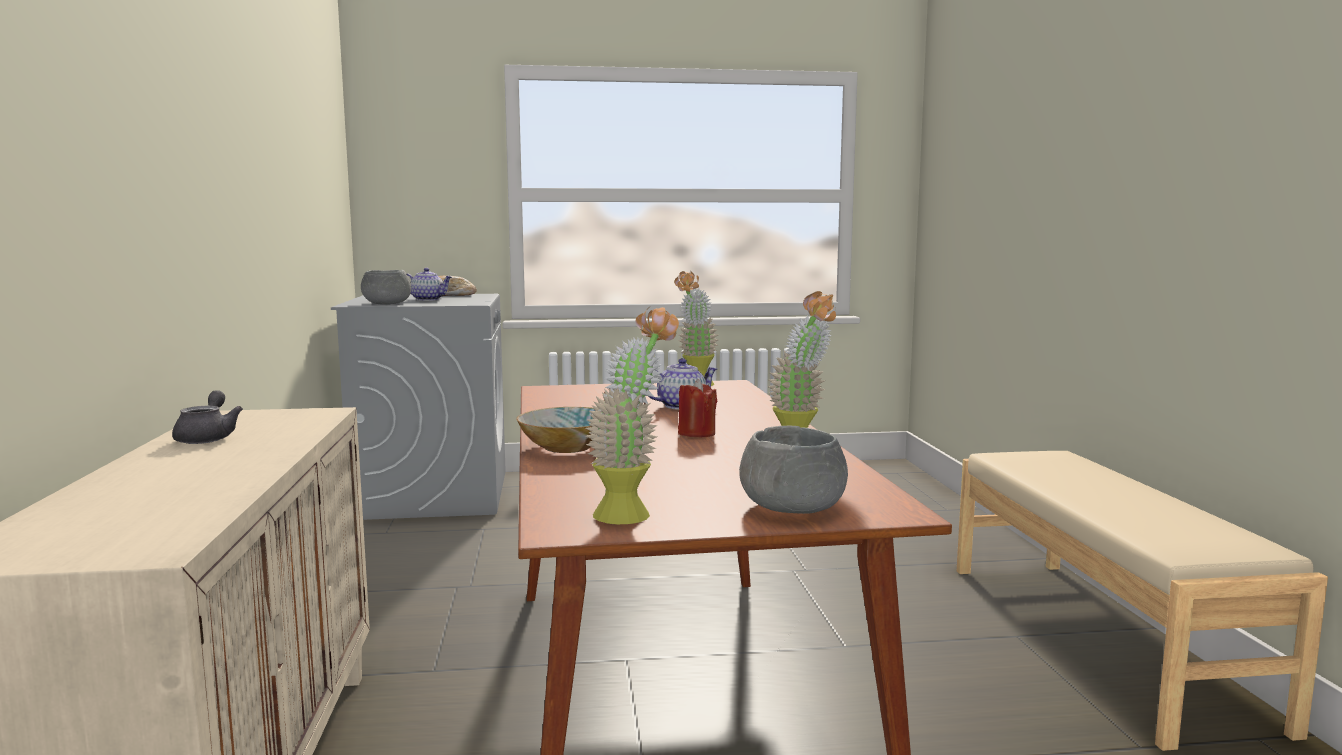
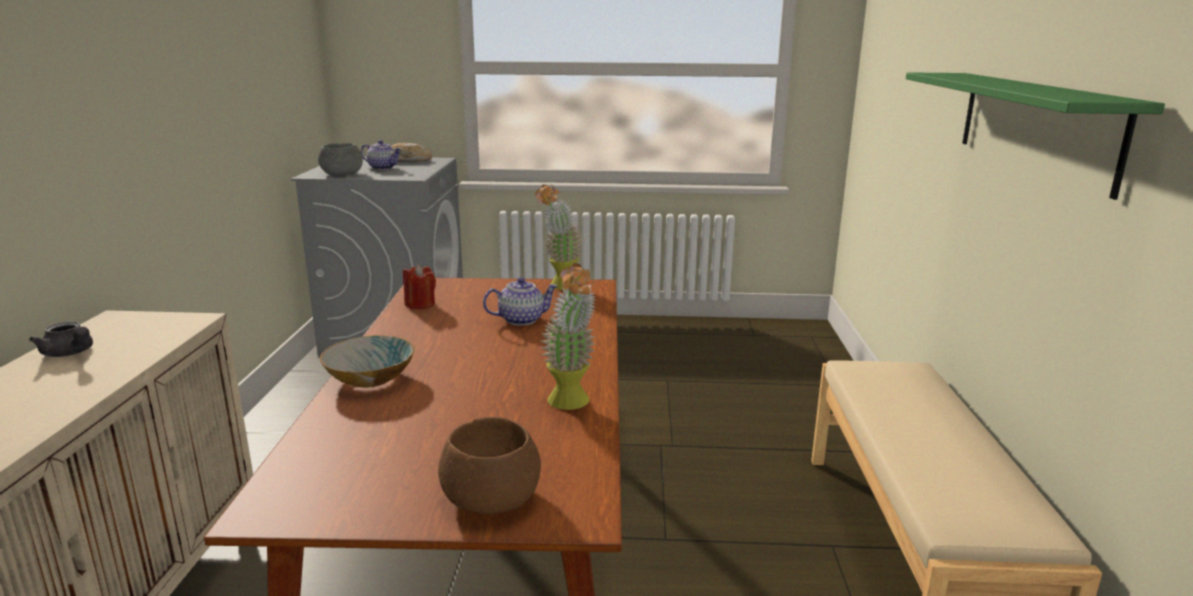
camera: 10 degrees right, 10 degrees up
(208, 437) = (70, 353): grey teapot -> grey teapot turned 120 degrees clockwise
(633, 512) = (343, 490): potted plant -> none
(696, 433) = (500, 365): red candle -> red candle (420, 304)
(792, 507) = (491, 497): grey bowl -> brown bowl
(1163, 192) = (1034, 126): none -> green shelf

